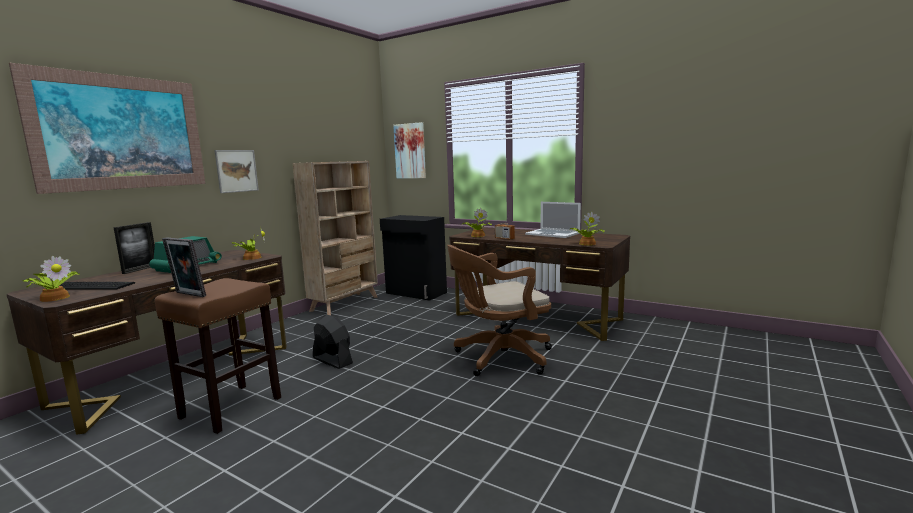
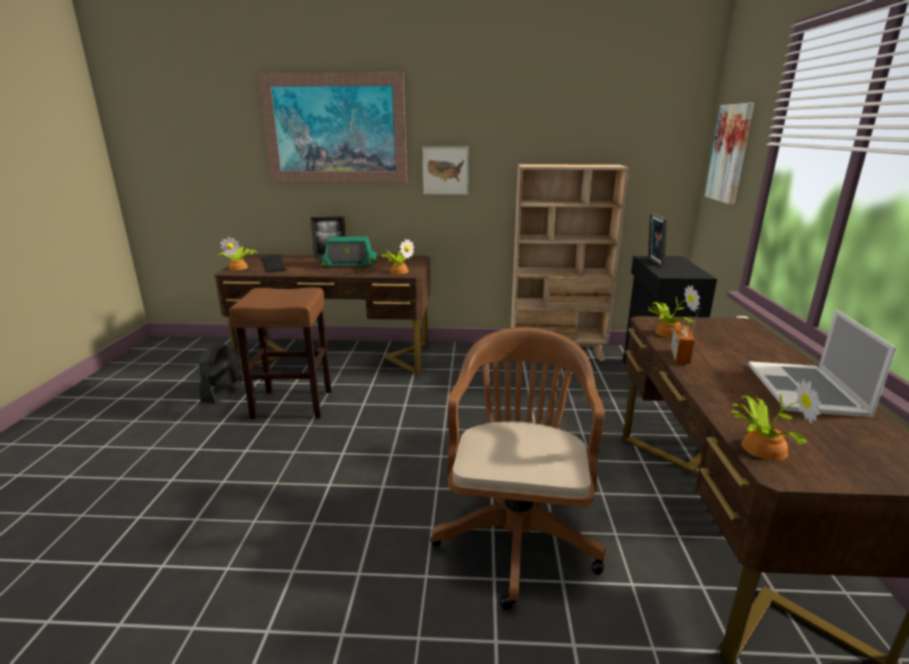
camera: 60 degrees right, 10 degrees up
(188, 295) = (253, 295): picture frame -> picture frame (653, 262)
(332, 360) = (411, 409): black fan -> black fan (223, 391)
(499, 358) = (517, 532): brown office chair -> brown office chair turned 60 degrees clockwise

